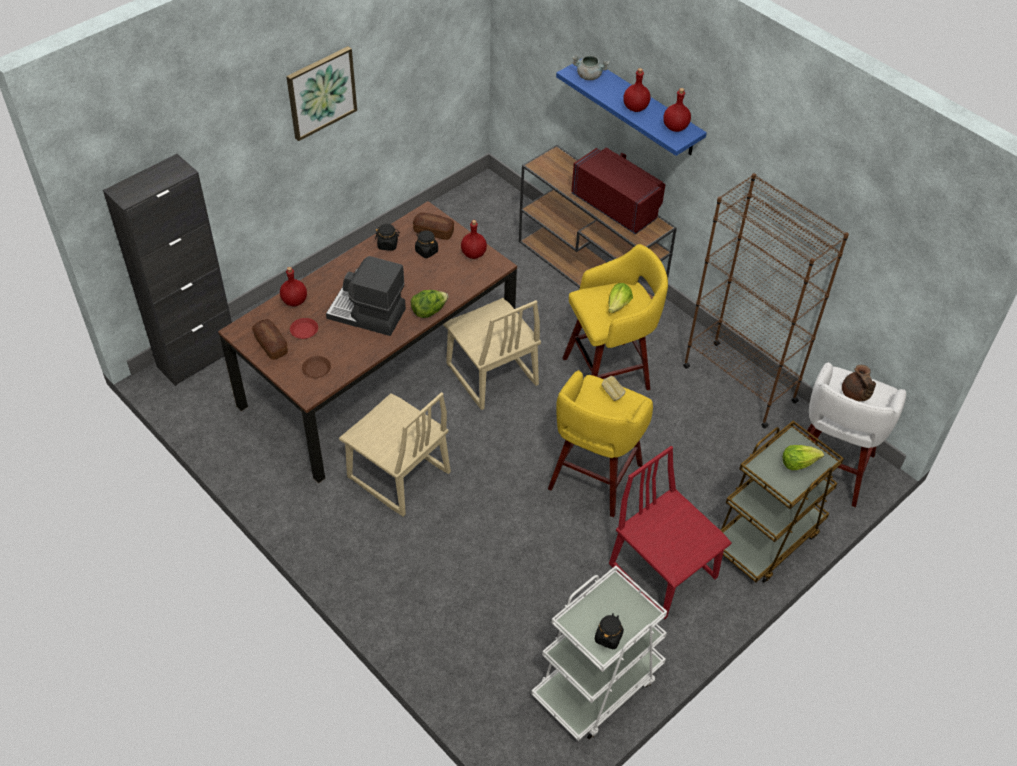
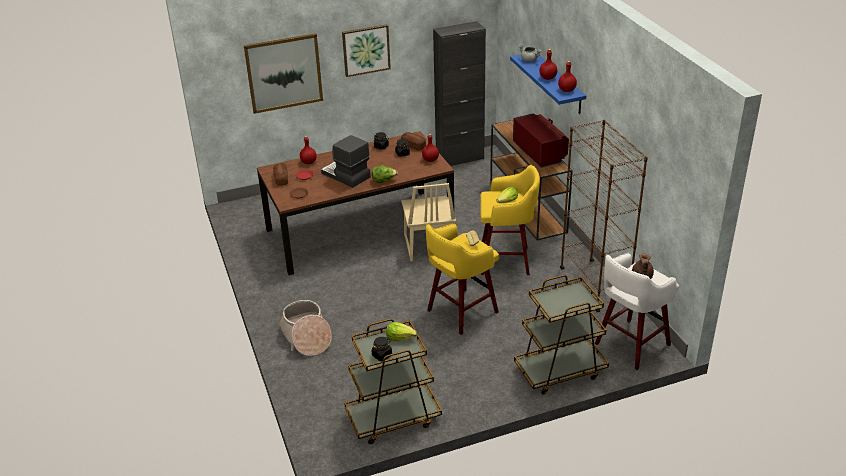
camera: 25 degrees right, 15 degrees down
(197, 357) = (259, 202): black cabinet -> black cabinet (460, 159)
(208, 162) = (284, 73): none -> picture
(398, 476) = (338, 283): beige chair -> none
(405, 586) = (306, 337): none -> basket
(597, 685) = (393, 418): white cart -> brown cart
(663, 571) = (476, 371): red chair -> none
(798, 462) = (572, 300): lettuce -> lettuce (400, 337)

